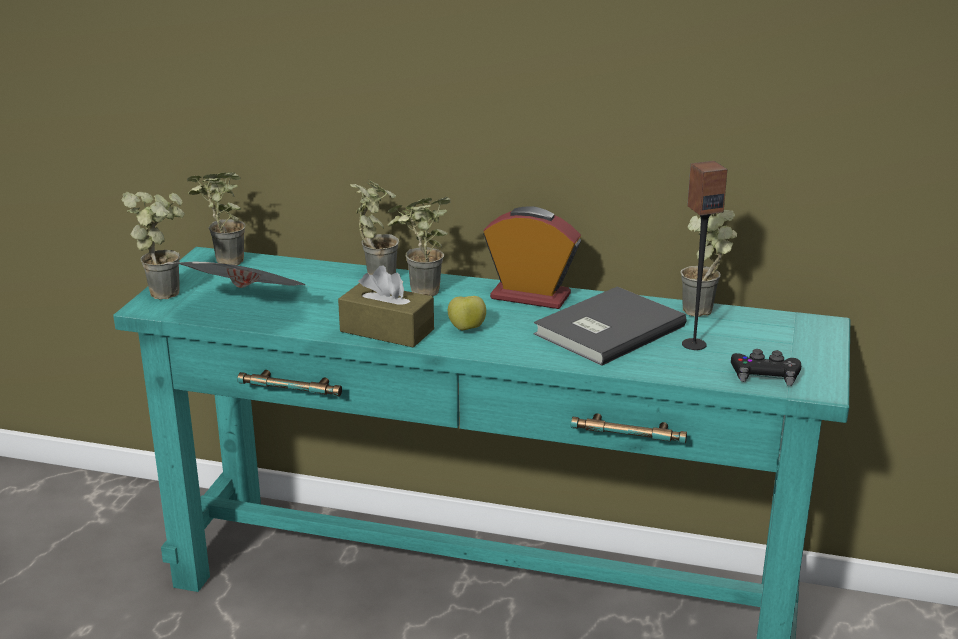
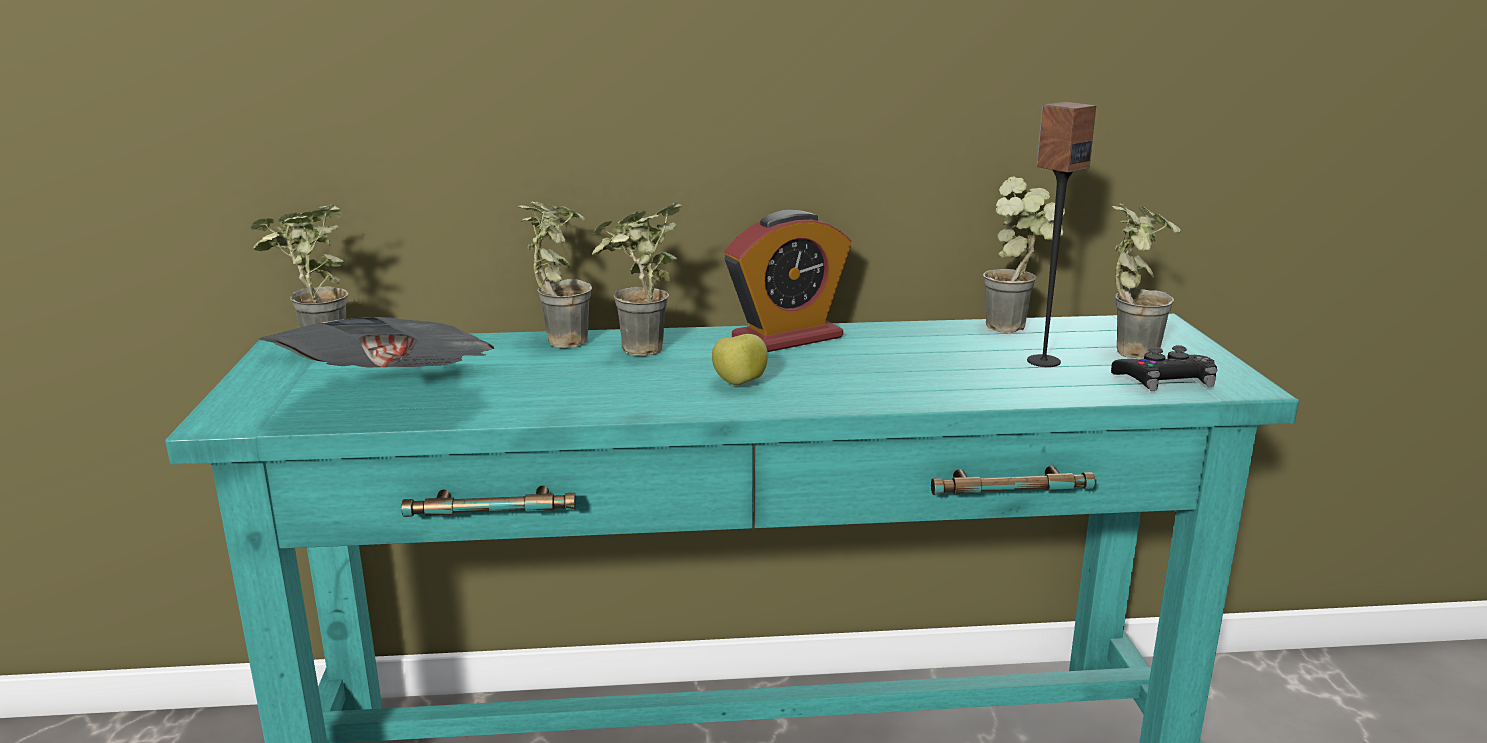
camera: 20 degrees left, 5 degrees down
(166, 290) = (244, 396): potted plant -> potted plant (1128, 349)
(387, 330) = (629, 400): brown tissue box -> none
(530, 296) = (787, 338): alarm clock -> alarm clock turned 150 degrees clockwise
(605, 329) = (920, 360): grey book -> none

